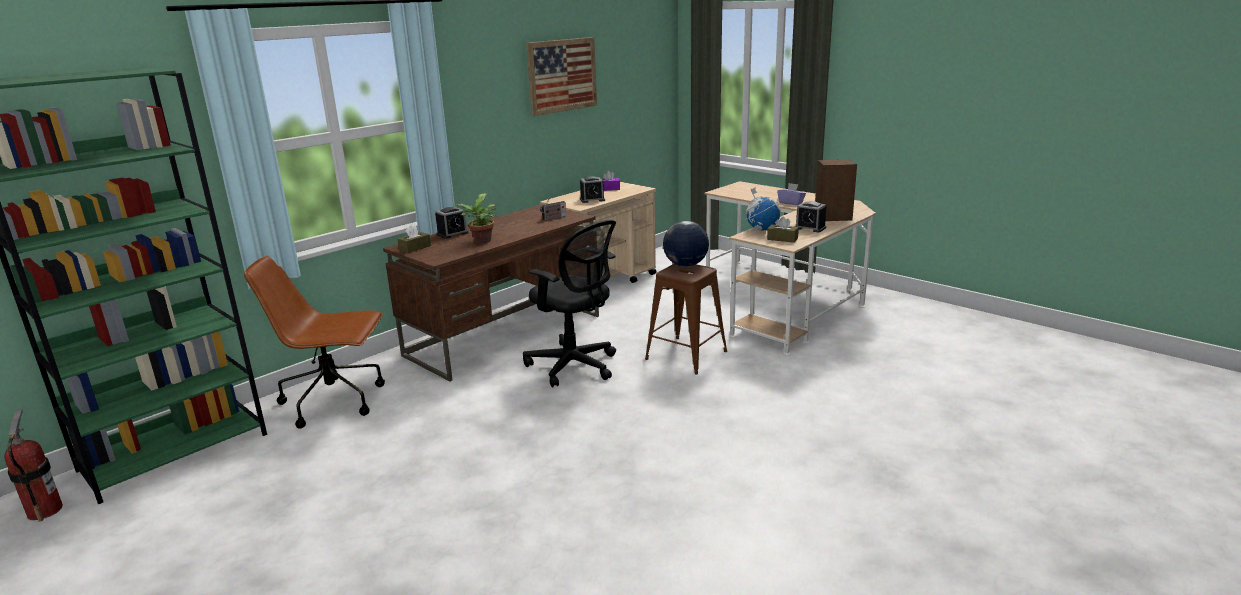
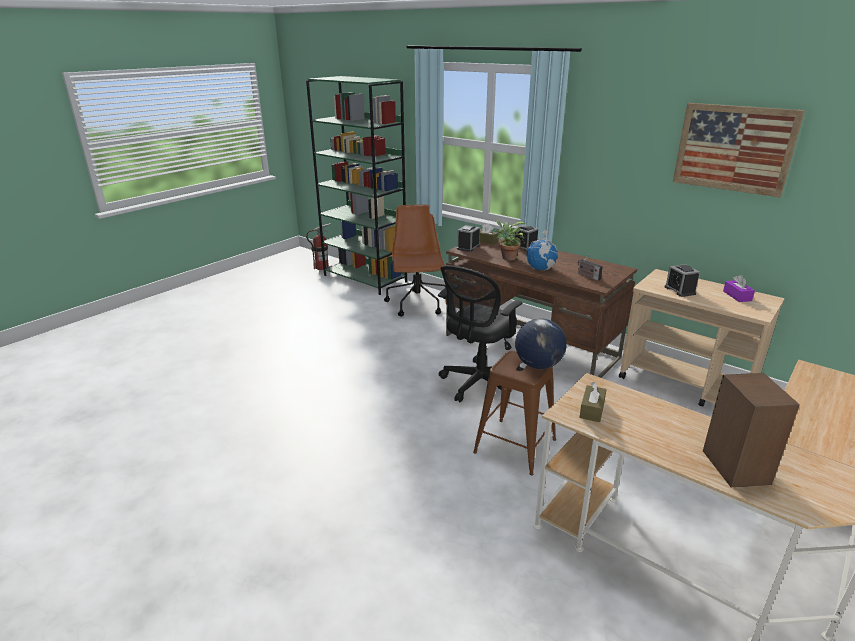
camera: 85 degrees right, 5 degrees up
(761, 229) = (629, 396): globe -> globe (541, 269)
(791, 203) = (800, 431): purple tissue box -> none
(810, 228) = (657, 437): alarm clock -> alarm clock (468, 247)

